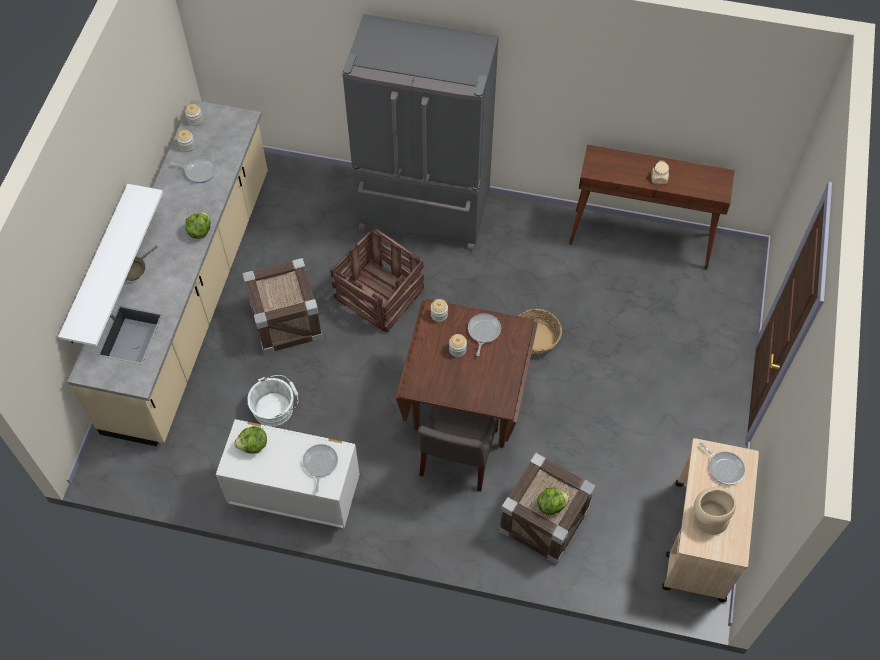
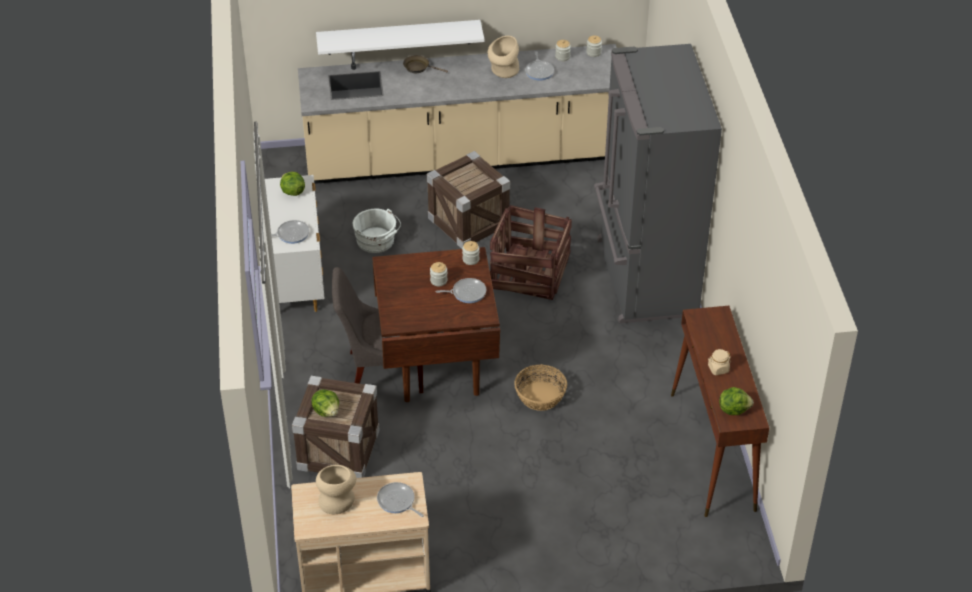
camera: 70 degrees right, 15 degrees down
(182, 200) = (503, 71): none -> beige vase
(199, 231) = (476, 90): lettuce -> lettuce (733, 409)
(724, 467) = (397, 501): frying pan -> frying pan turned 105 degrees clockwise

